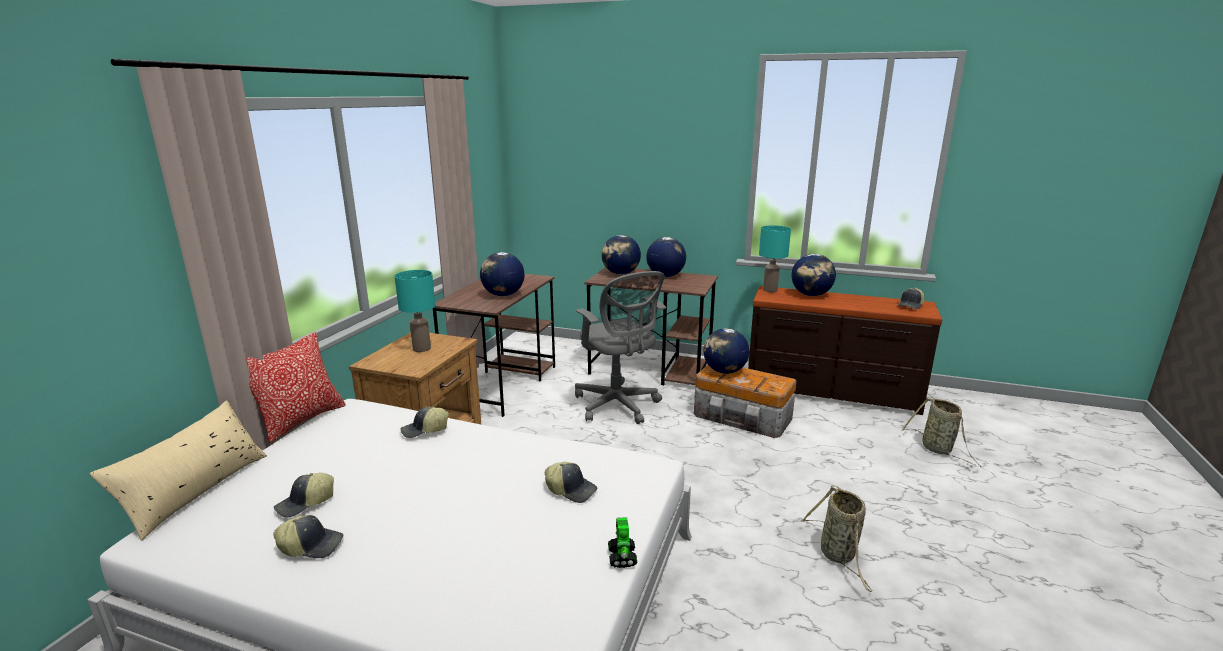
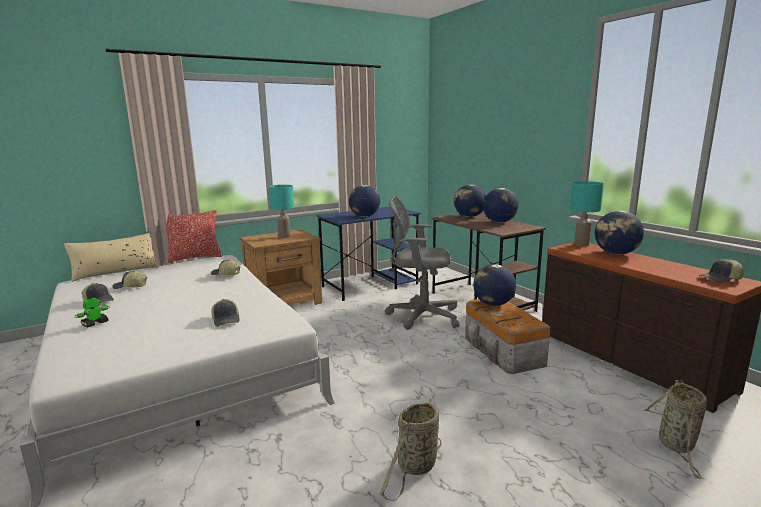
camera: 40 degrees right, 5 degrees down
(503, 384) = (371, 285): brown desk -> blue desk
(618, 406) = (420, 316): grey office chair -> grey office chair turned 90 degrees clockwise
(622, 557) = (177, 356): toy robot -> toy robot (94, 323)

